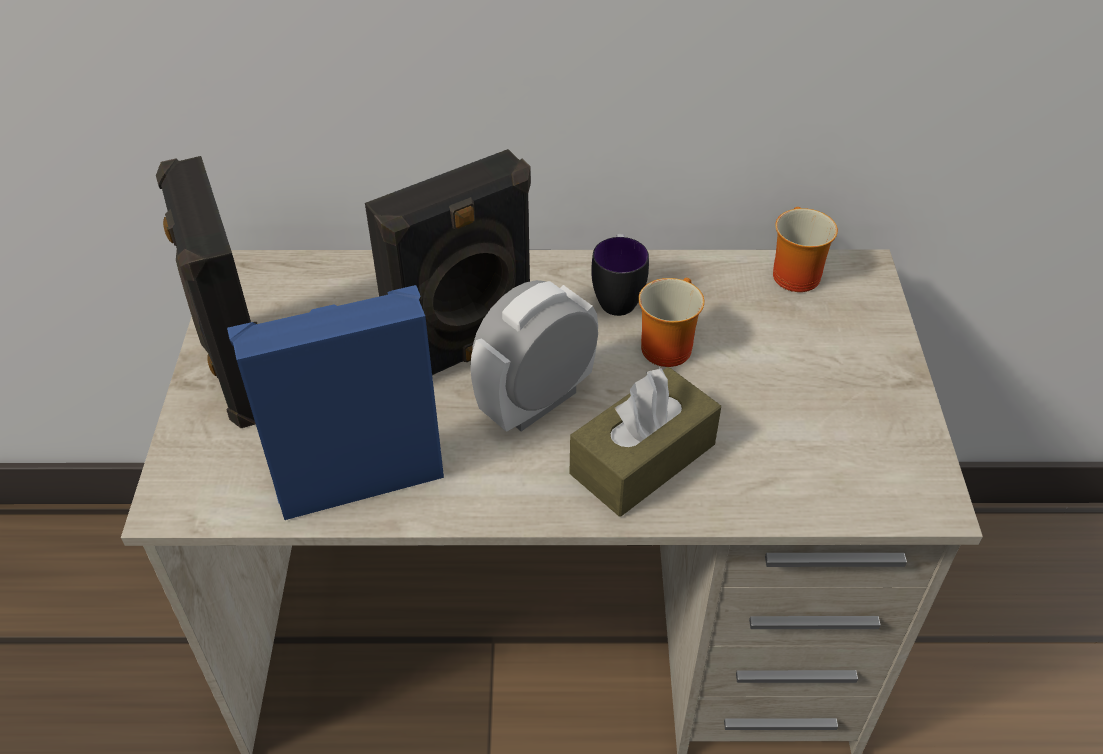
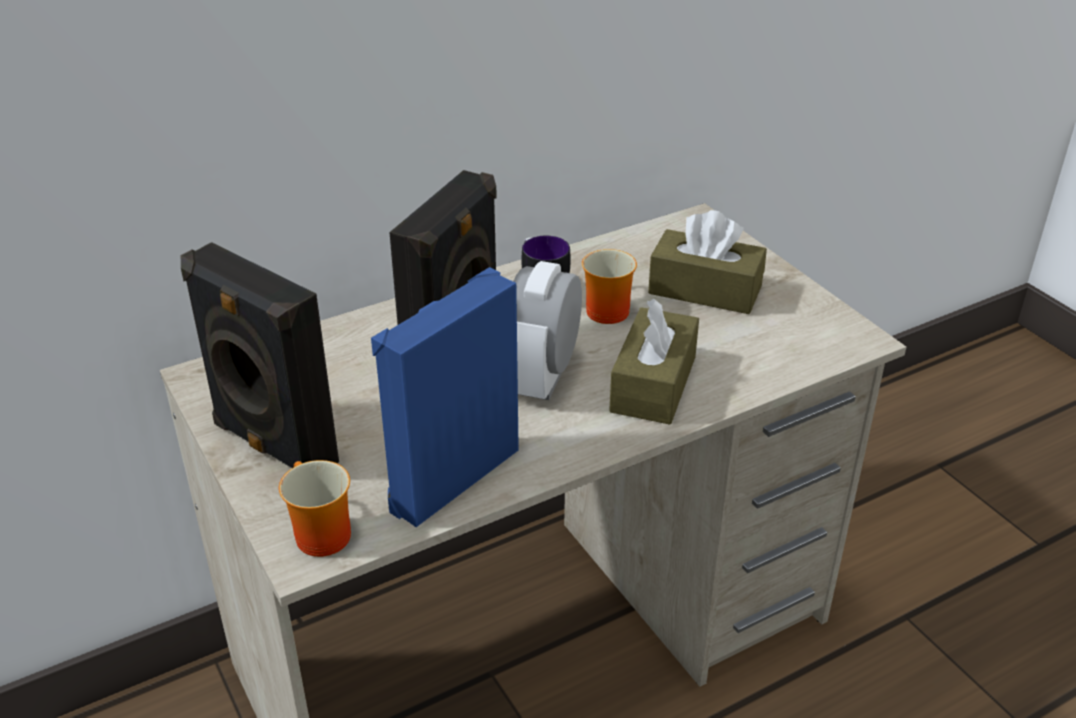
camera: 30 degrees left, 10 degrees down
(791, 272) = (652, 237): mug -> mug (316, 534)
(796, 363) = (705, 290): none -> brown tissue box

